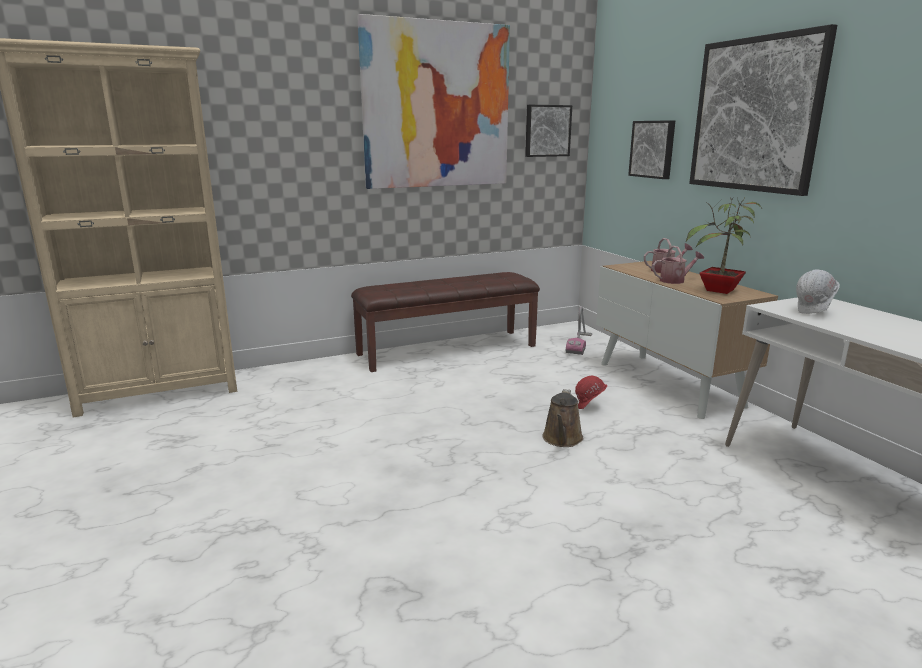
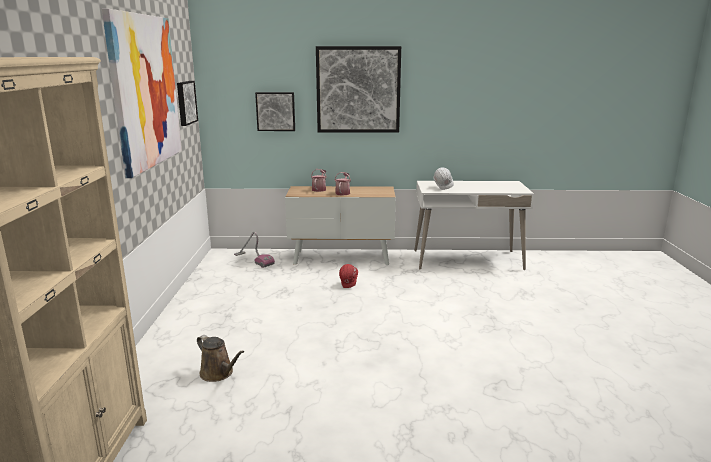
camera: 65 degrees left, 0 degrees up
(447, 349) = (195, 303): brown bench -> none
(562, 439) = (379, 303): brown watering can -> brown watering can (218, 373)
(719, 291) = (373, 191): potted plant -> none

